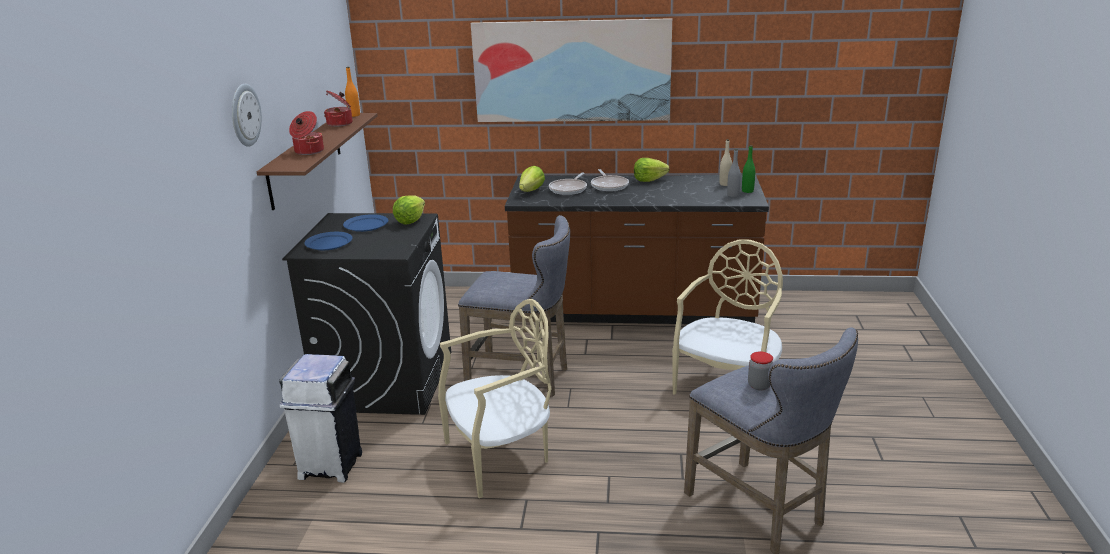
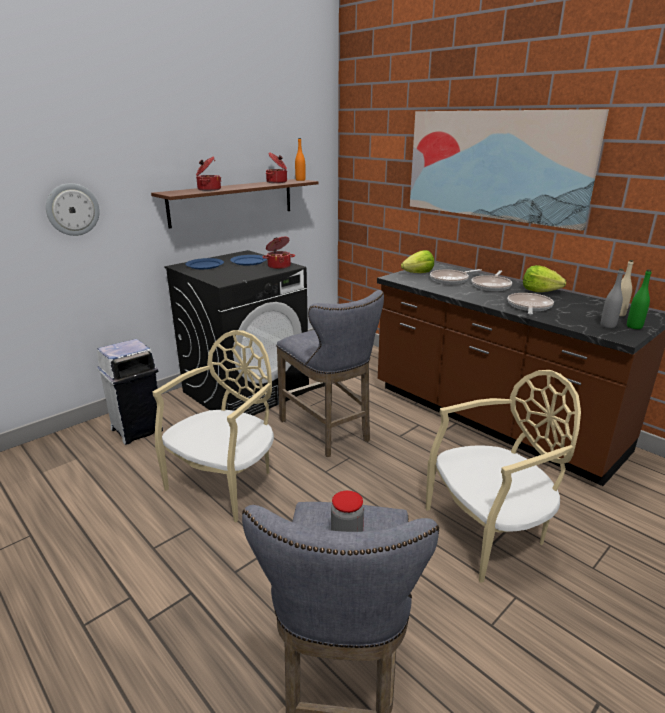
camera: 40 degrees right, 0 degrees up
(244, 115) = (143, 145): wall clock -> wall clock (72, 209)
(410, 220) = (279, 266): lettuce -> cooking pot
(501, 456) = (226, 483): beige chair -> beige chair turned 75 degrees counterclockwise
(665, 196) = (529, 306): none -> frying pan

